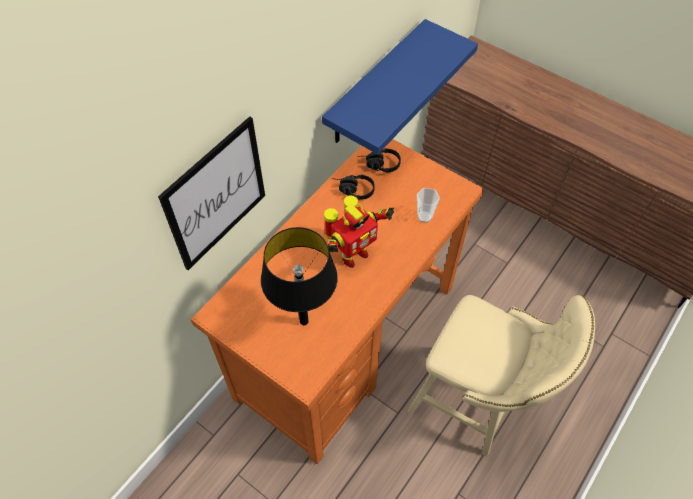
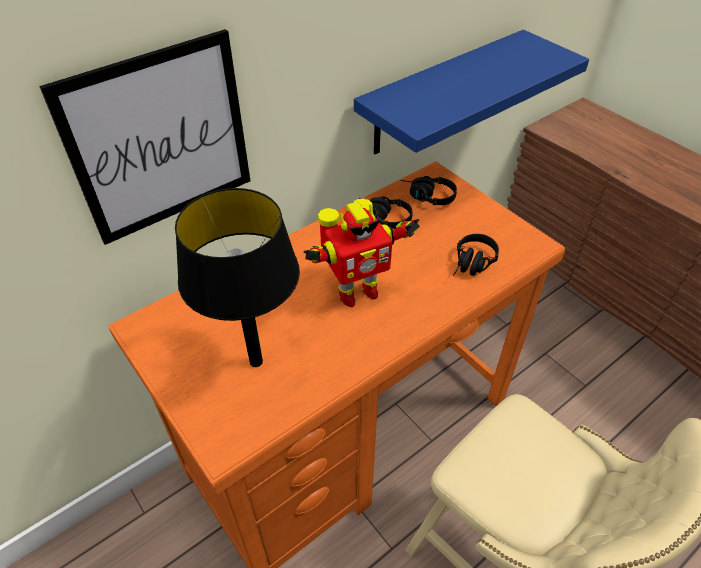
camera: 15 degrees right, 10 degrees down
(424, 217) = (472, 265): cup -> black headphones

